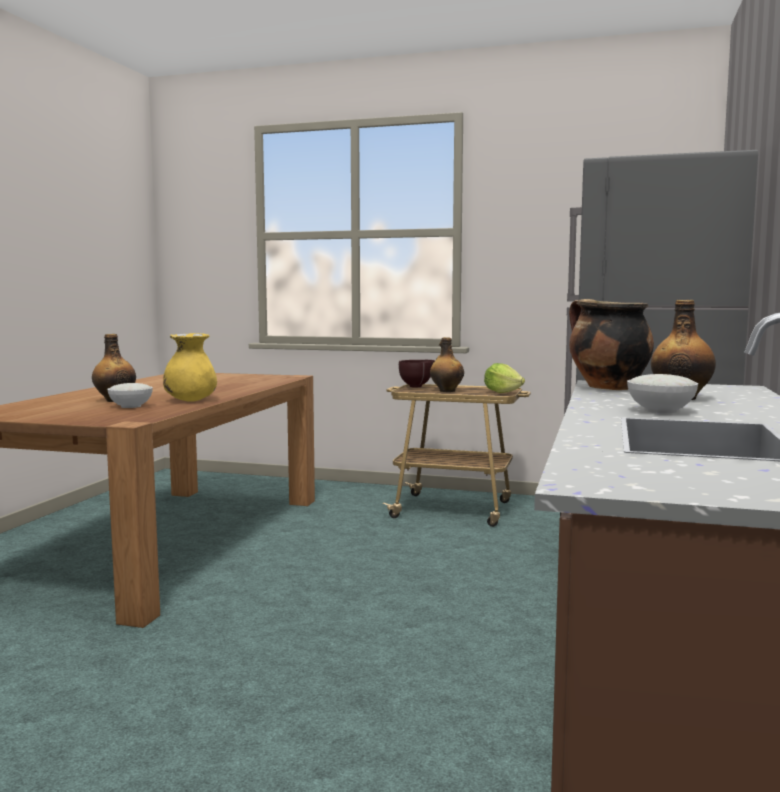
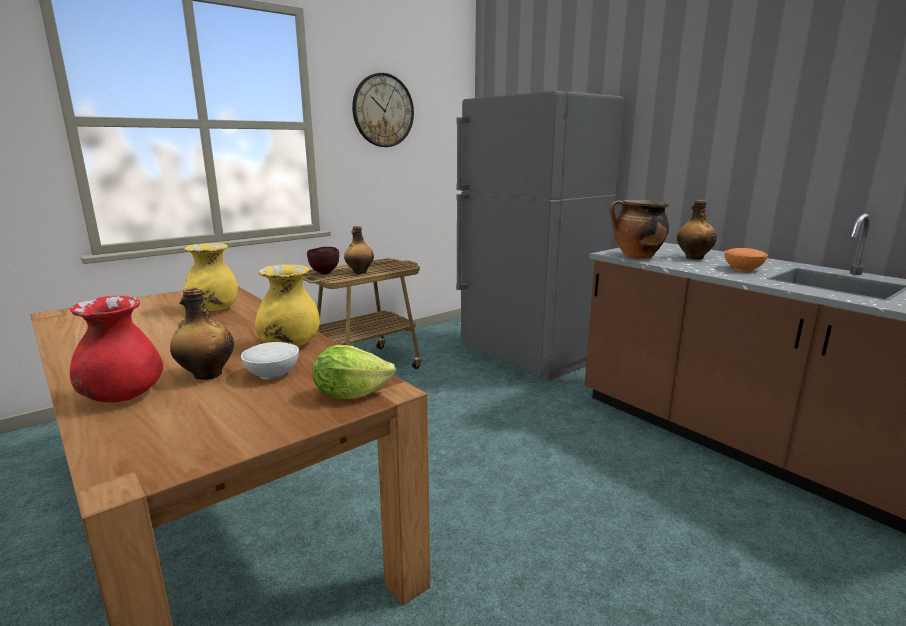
camera: 55 degrees left, 10 degrees up
(68, 398) = (123, 396): none -> red vase
(240, 383) = (214, 309): none -> yellow vase
(502, 392) = (401, 265): lettuce -> lettuce (350, 394)
(556, 210) = (383, 110): none -> wall clock
(659, 410) = (743, 269): white bowl -> orange bowl

